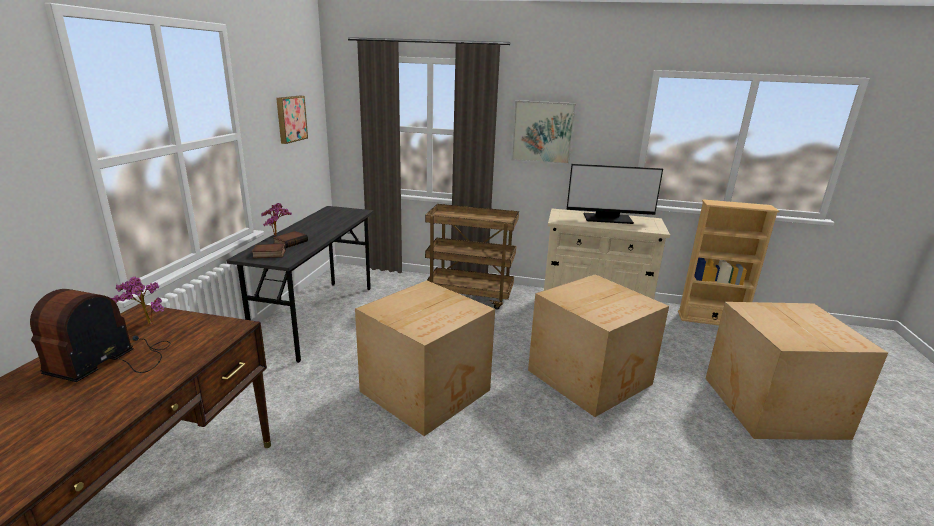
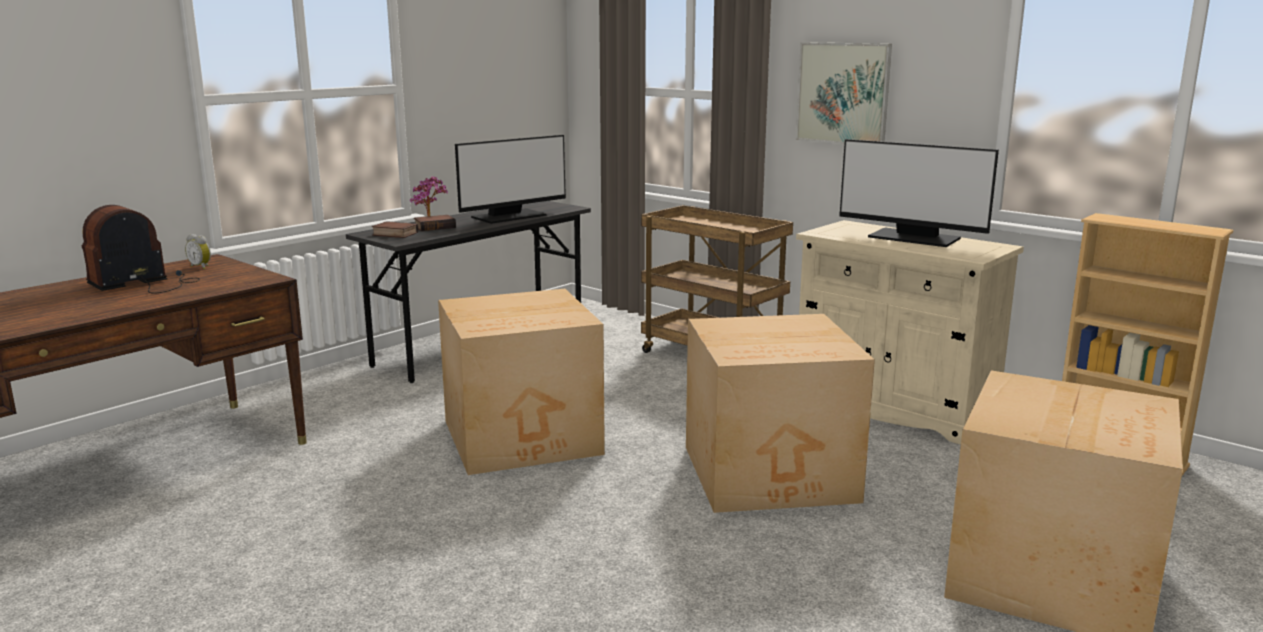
camera: 30 degrees right, 5 degrees down
(145, 324) = (201, 267): potted plant -> alarm clock
(290, 119) = (494, 74): picture -> none
(331, 225) = (510, 216): none -> monitor

